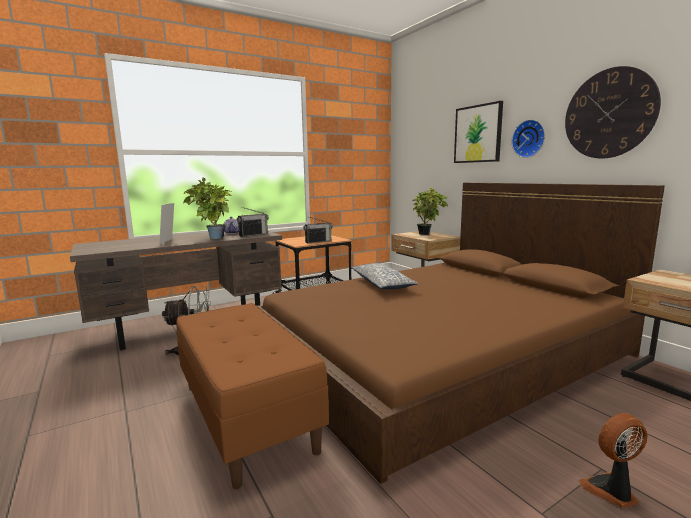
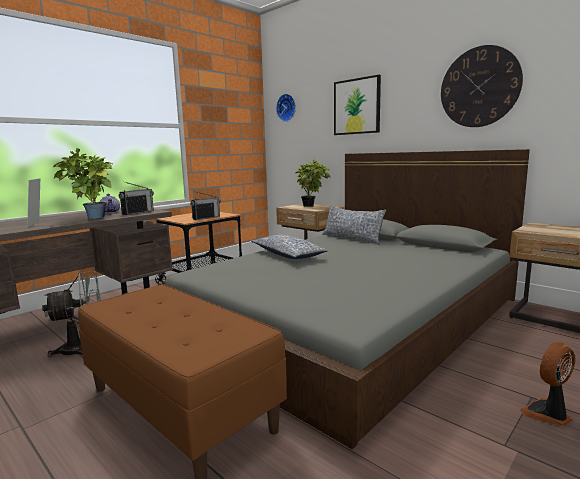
camera: 15 degrees left, 0 degrees up
(439, 352) = (350, 317): brown bed -> grey bed
(458, 271) = (352, 238): none -> pillow
(529, 138) = (408, 110): wall clock -> wall clock (287, 108)

